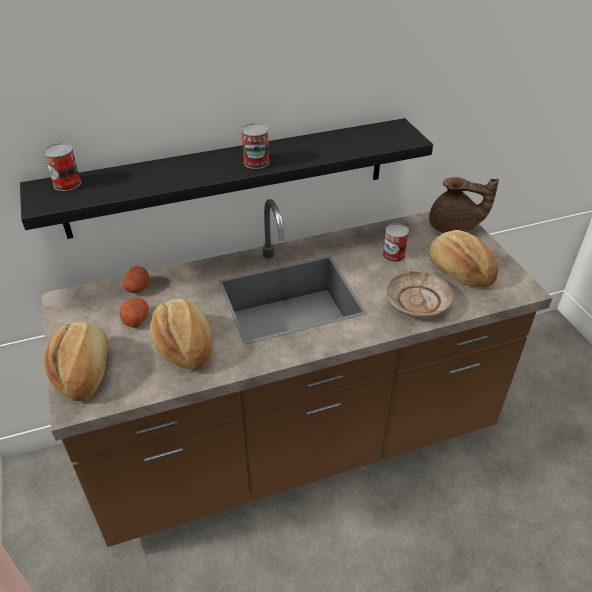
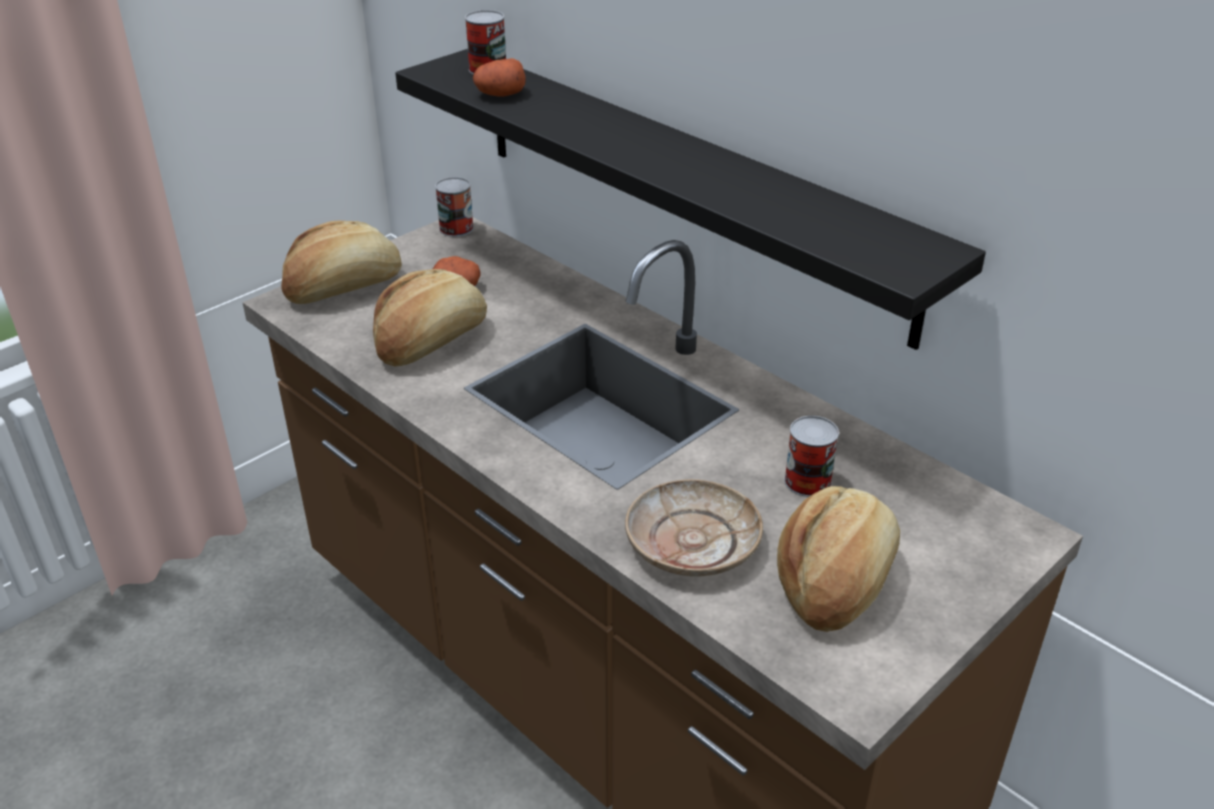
camera: 65 degrees right, 5 degrees down
(138, 288) = (518, 268): potato -> potato (500, 94)
(256, 162) = (662, 161): can -> can (456, 228)
(453, 228) = (981, 543): brown teapot -> none

